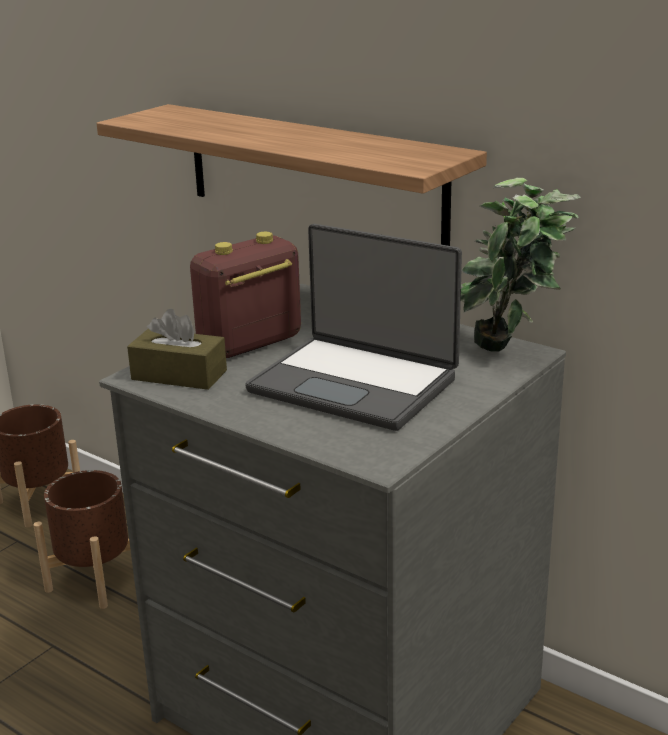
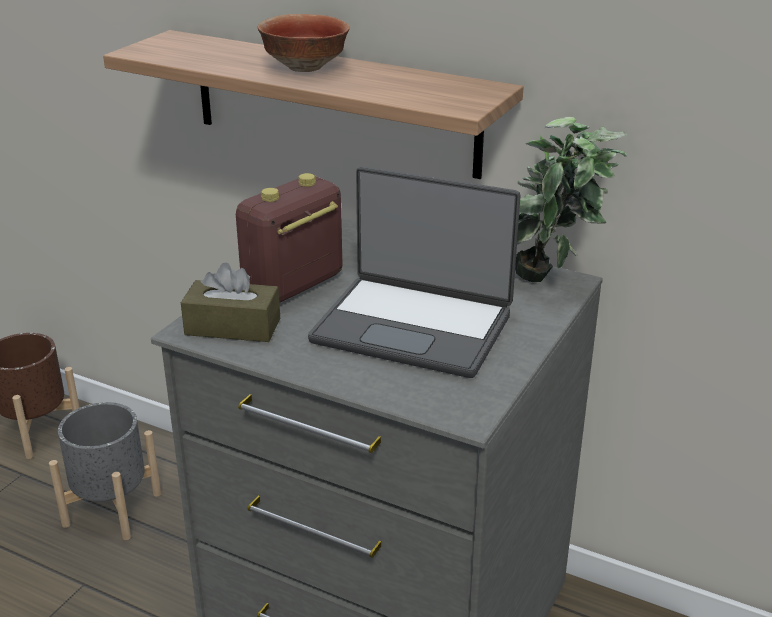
camera: 10 degrees left, 5 degrees up
(95, 579) = (112, 509): brown planter -> grey planter
(279, 133) = (306, 67): none -> bowl

